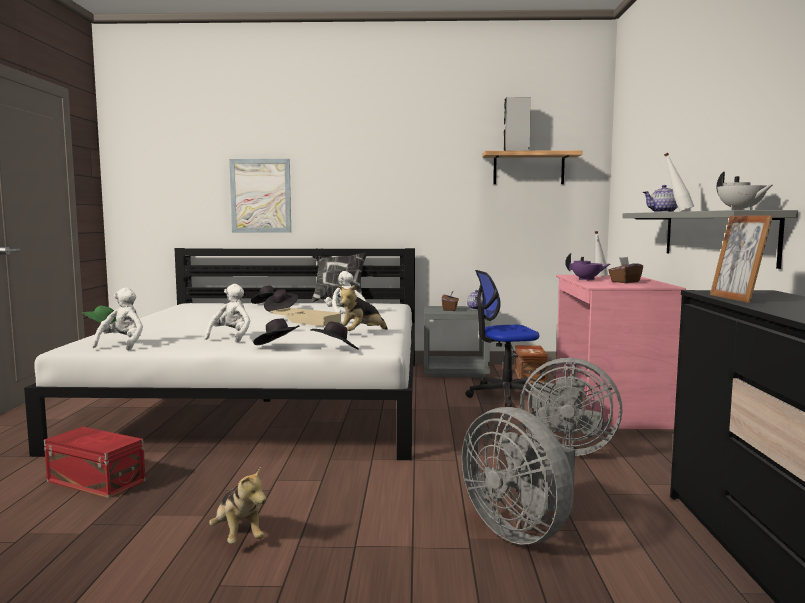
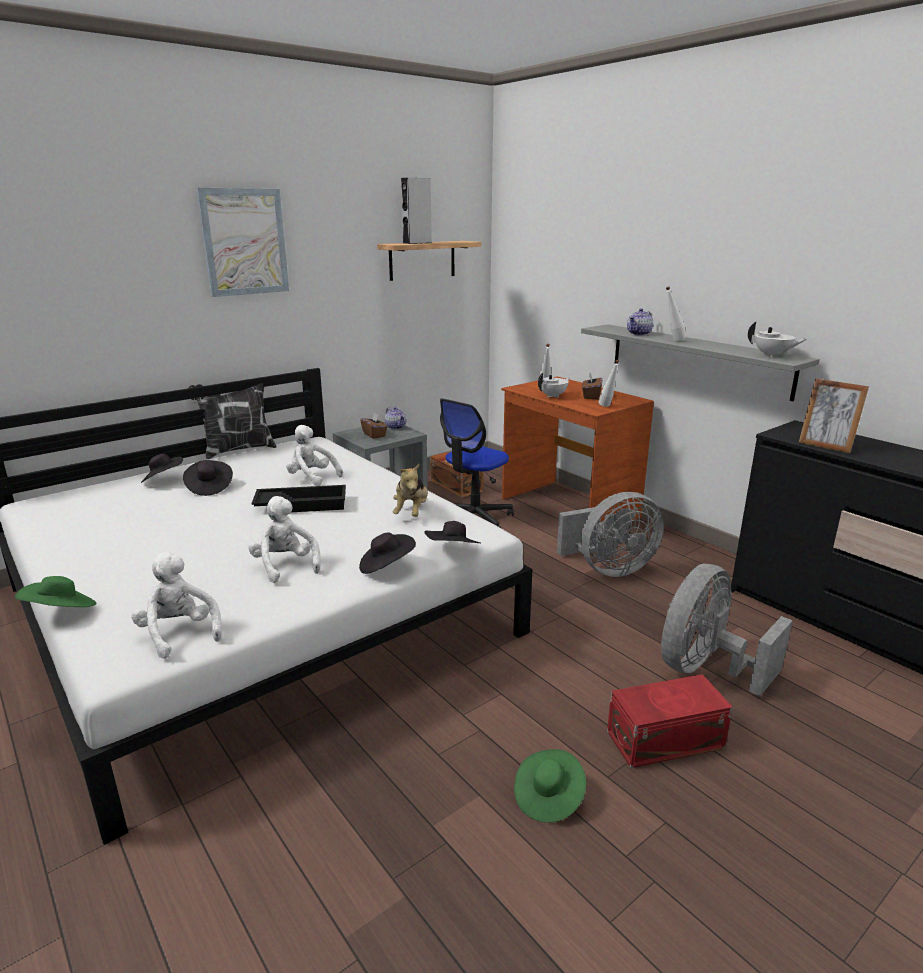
camera: 40 degrees left, 15 degrees up
(96, 480) = (279, 823): red storage box -> red storage box (662, 738)
(238, 536) = (548, 797): plush toy -> green hat
(260, 196) = (96, 320): picture -> picture (244, 242)
(307, 321) = (302, 504): beige tray -> black tray
(520, 530) = (705, 669): grey fan -> grey fan turned 120 degrees clockwise
(586, 279) = (553, 396): purple teapot -> white teapot
(609, 407) = (568, 508): pink desk -> brown desk
(618, 286) = (607, 407): none -> white bottle

